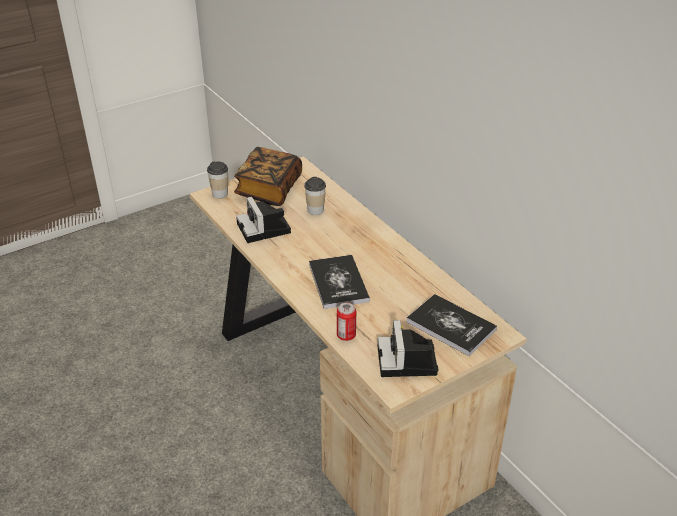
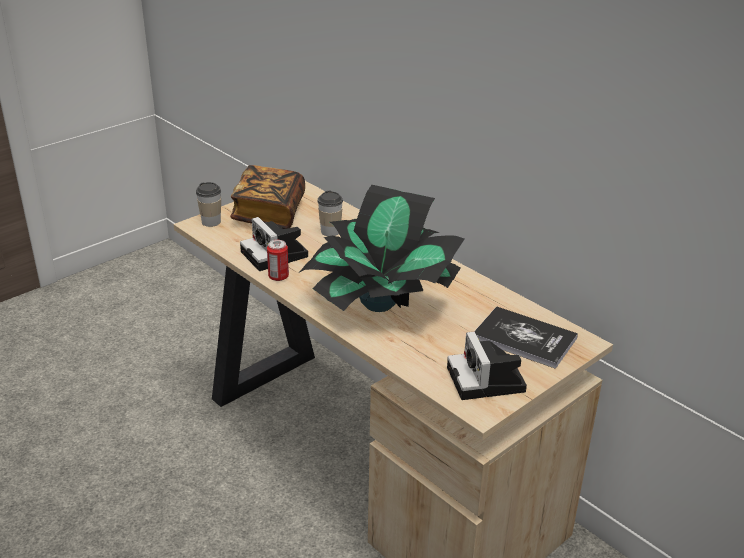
camera: 10 degrees left, 5 degrees down
(338, 282) = (380, 304): book -> potted plant
(346, 335) = (406, 359): can -> can (278, 277)

